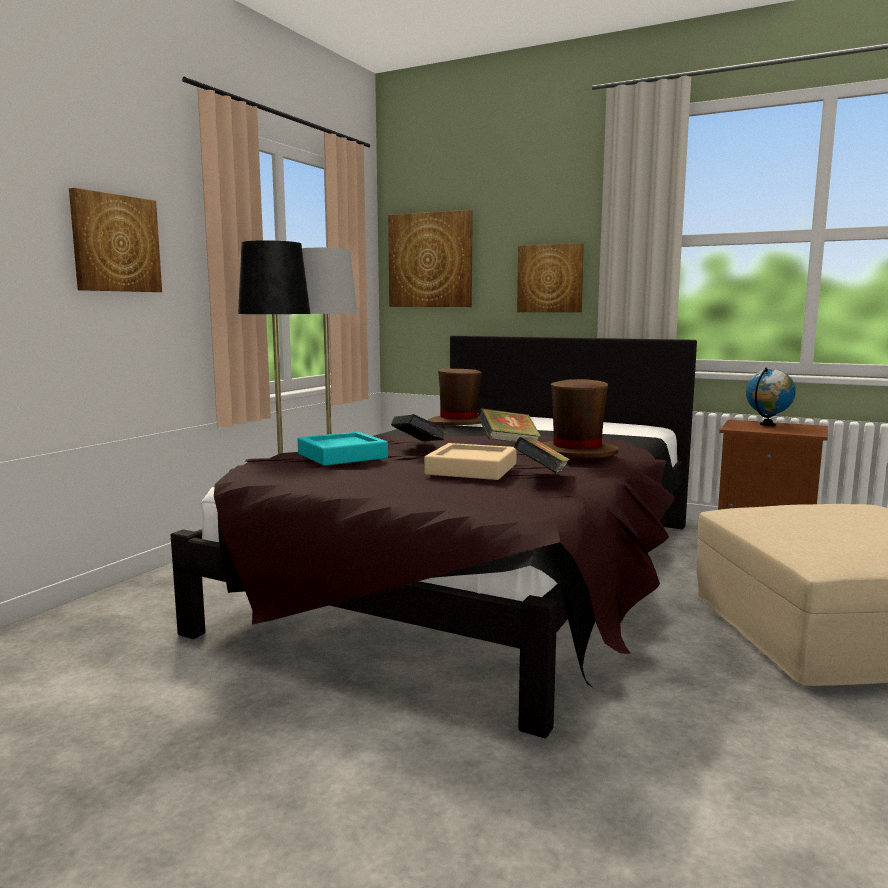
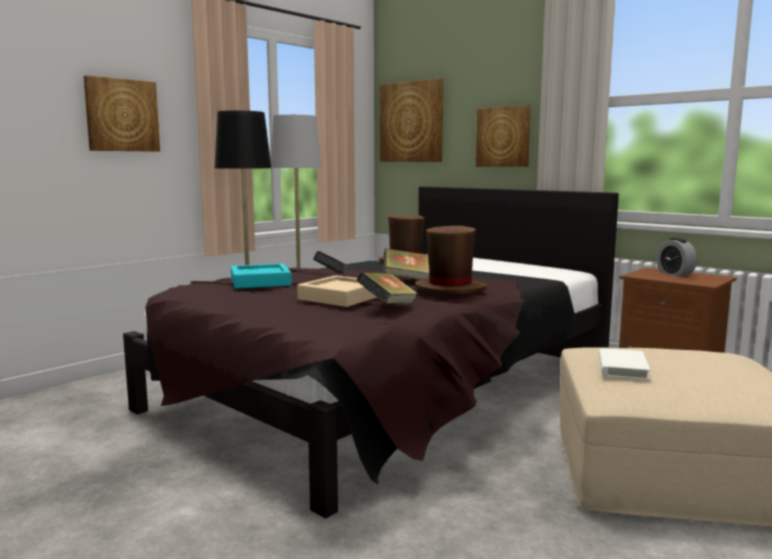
camera: 15 degrees right, 0 degrees up
(767, 425) = (674, 274): globe -> alarm clock
(800, 528) = (622, 368): none -> white book

